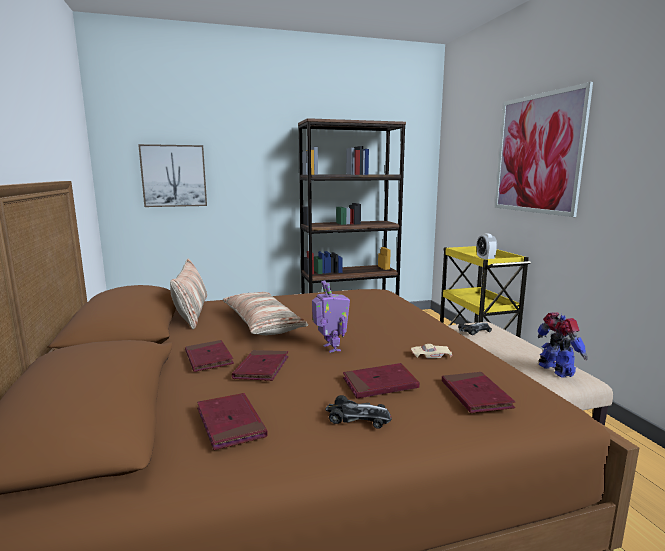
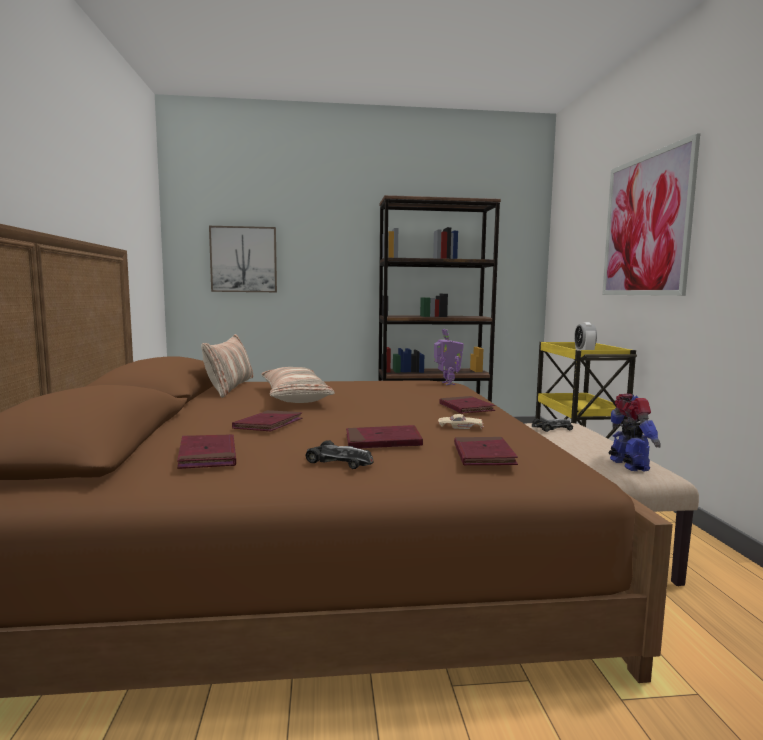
camera: 10 degrees right, 5 degrees down
(208, 358) = (221, 416): red book -> red book (466, 408)
(330, 348) = (352, 416): toy robot -> toy robot (447, 383)

